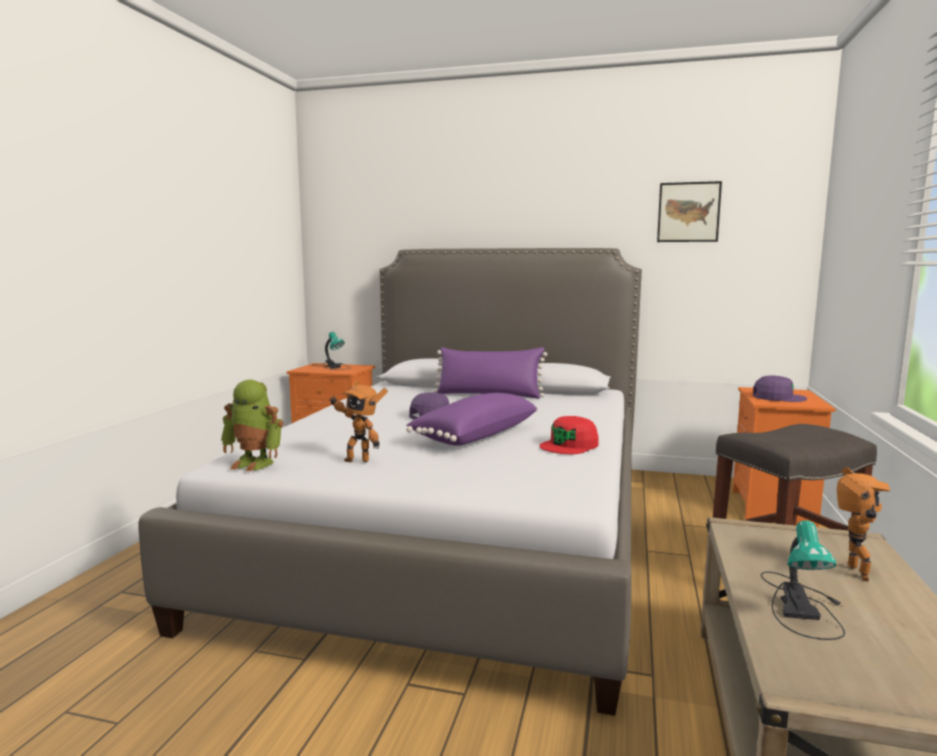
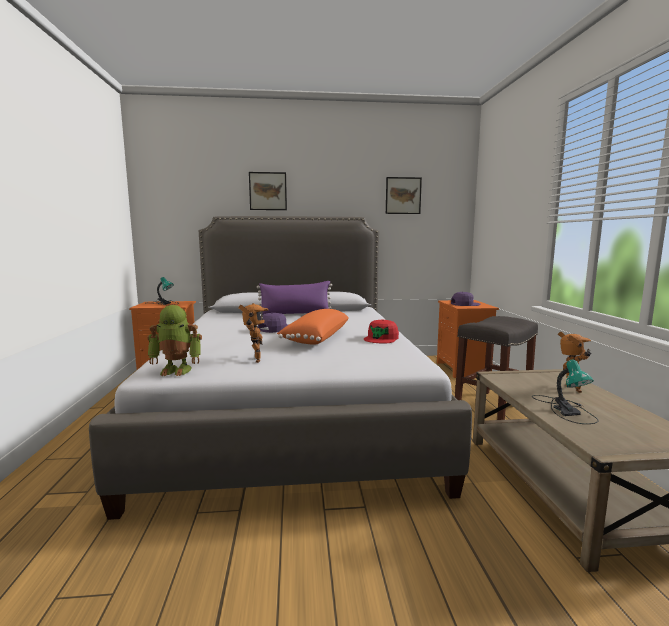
camera: 20 degrees left, 0 degrees up
(357, 460) = (254, 360): toy robot -> toy robot turned 90 degrees counterclockwise
(474, 435) = (315, 338): purple pillow -> orange pillow
(476, 212) = (268, 191): none -> picture

